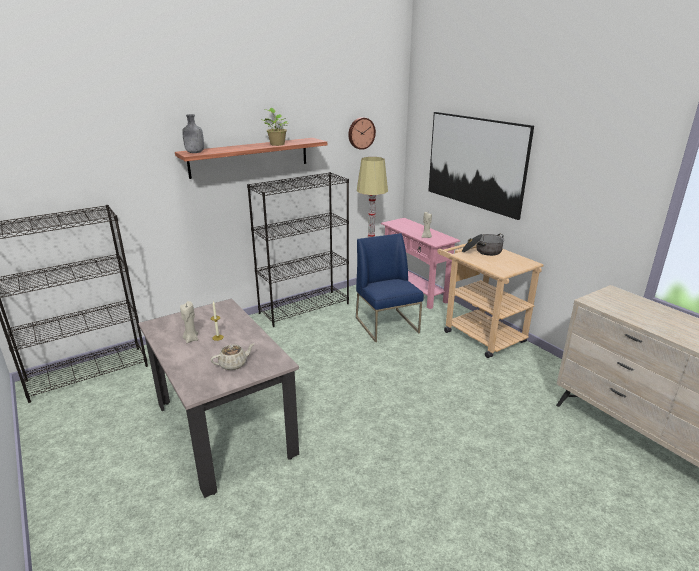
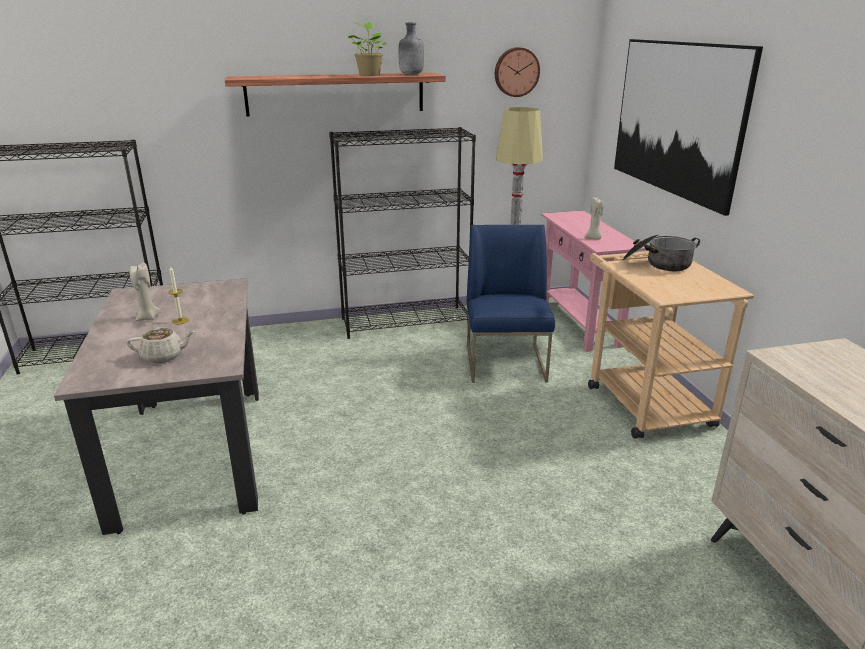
camera: 20 degrees right, 0 degrees up
(194, 153) = (246, 77): grey bottle -> grey bottle (411, 74)

